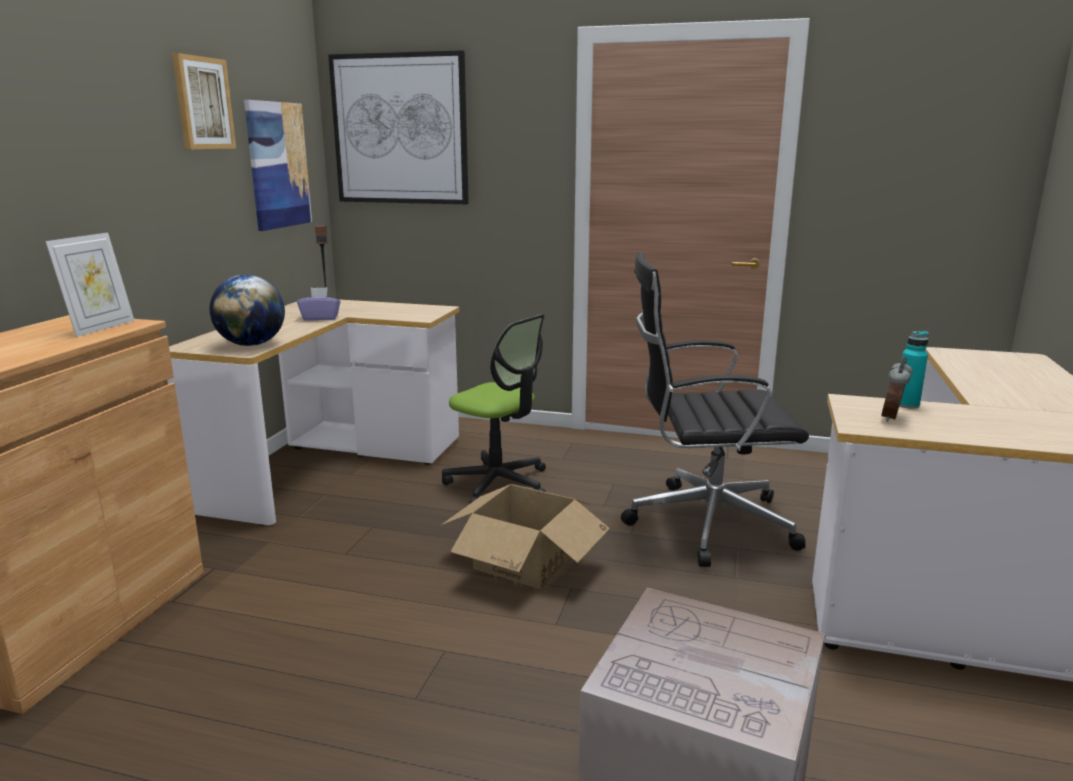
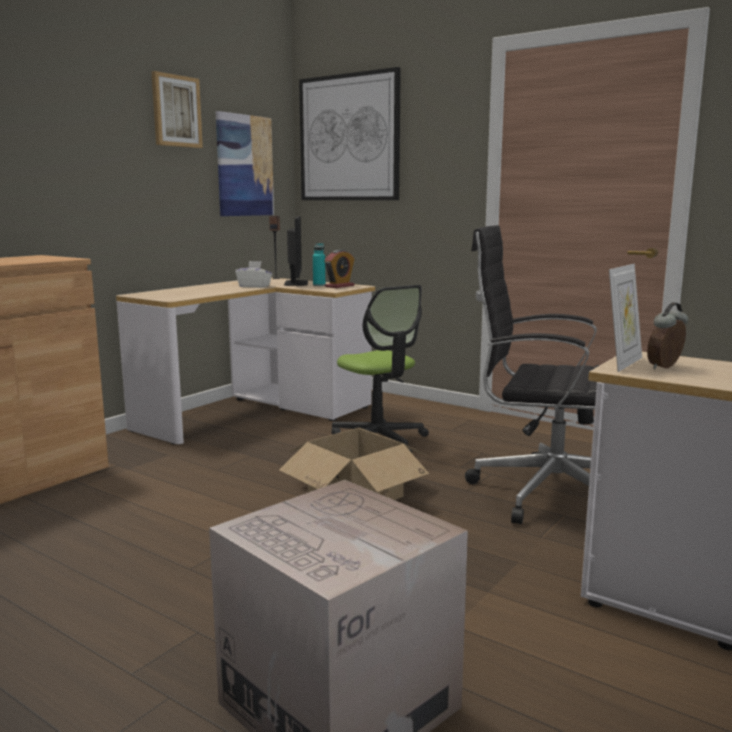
camera: 20 degrees right, 5 degrees down
(100, 328) = (42, 259): picture frame -> picture frame (622, 363)
(251, 344) = (181, 296): globe -> none
(320, 318) = (254, 286): purple tissue box -> white tissue box
(363, 308) = (296, 283): none -> monitor
(421, 310) = (339, 286): none -> alarm clock
(907, 405) = (699, 361): turquoise bottle -> turquoise bottle (319, 285)

